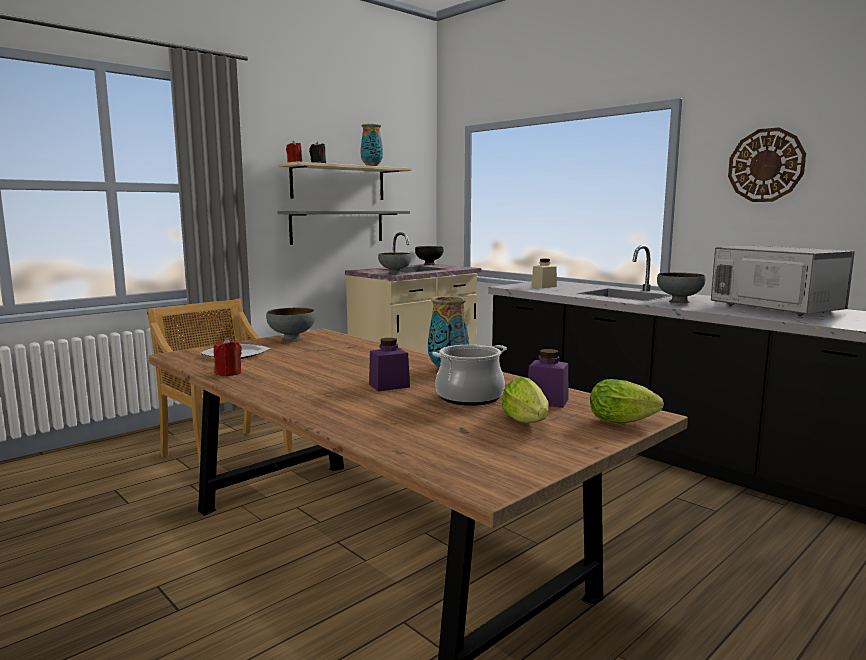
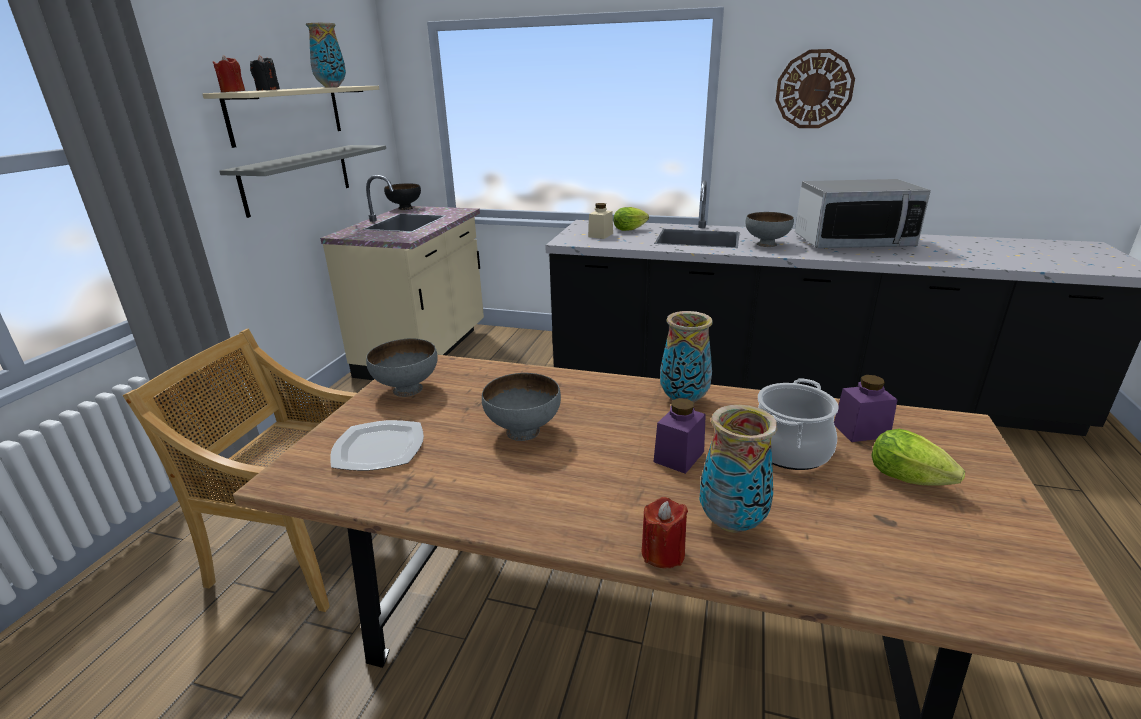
camera: 30 degrees left, 15 degrees up
(228, 373) = (440, 501): red candle -> red candle (663, 553)
(362, 409) = (731, 522): none -> vase
(395, 274) = (404, 237): grey bowl -> grey bowl (524, 431)
(625, 422) = (970, 443): lettuce -> lettuce (631, 229)
(774, 308) = (852, 242): microwave -> microwave turned 150 degrees clockwise

